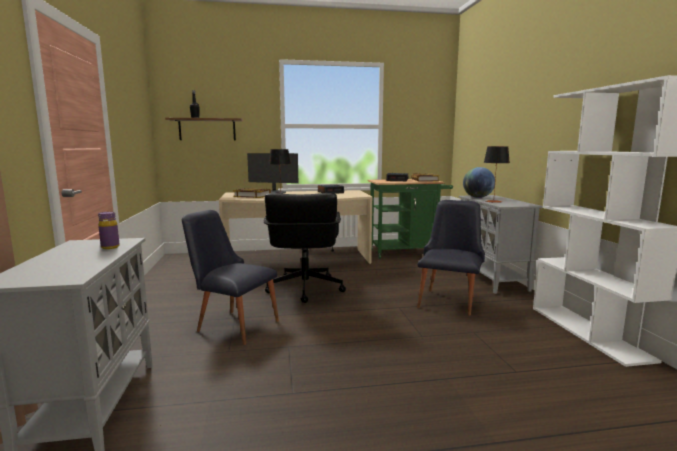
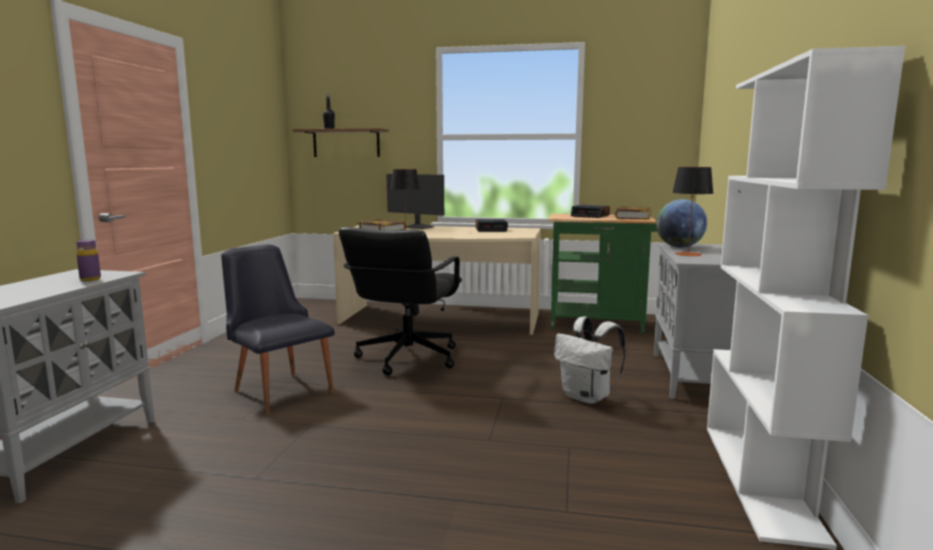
camera: 20 degrees right, 0 degrees up
(449, 299) = (588, 397): black chair -> white backpack

